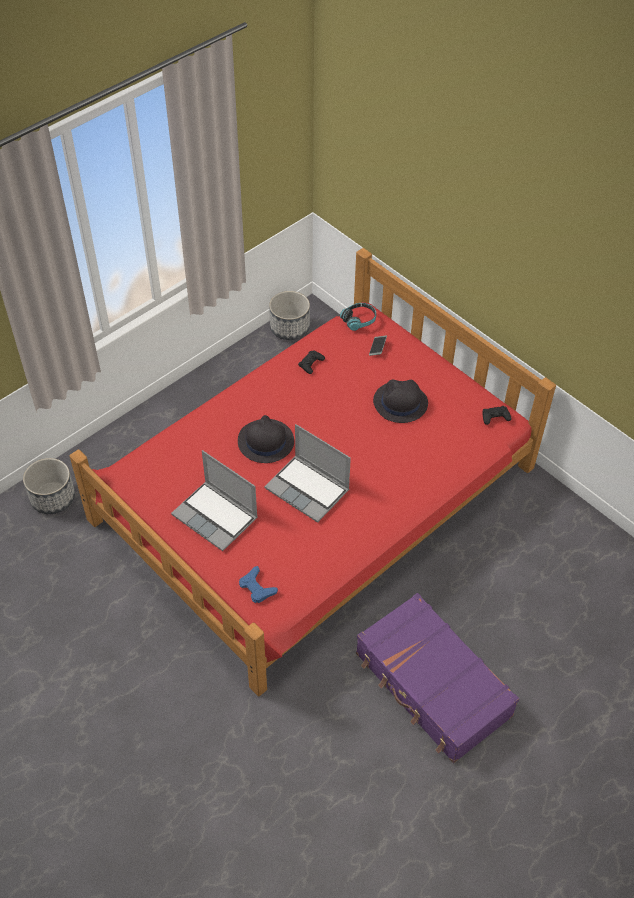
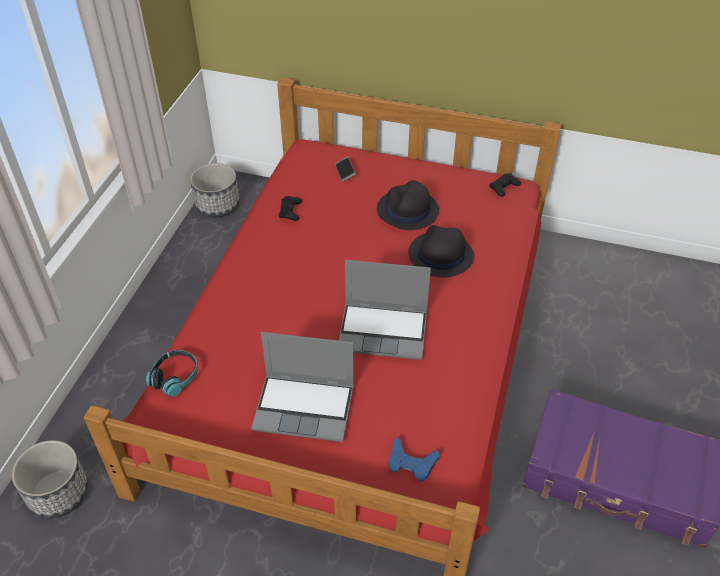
camera: 30 degrees left, 5 degrees down
(265, 441) = (300, 304): black hat -> black hat (440, 255)
(359, 320) = (307, 155): headphones -> headphones (175, 377)

